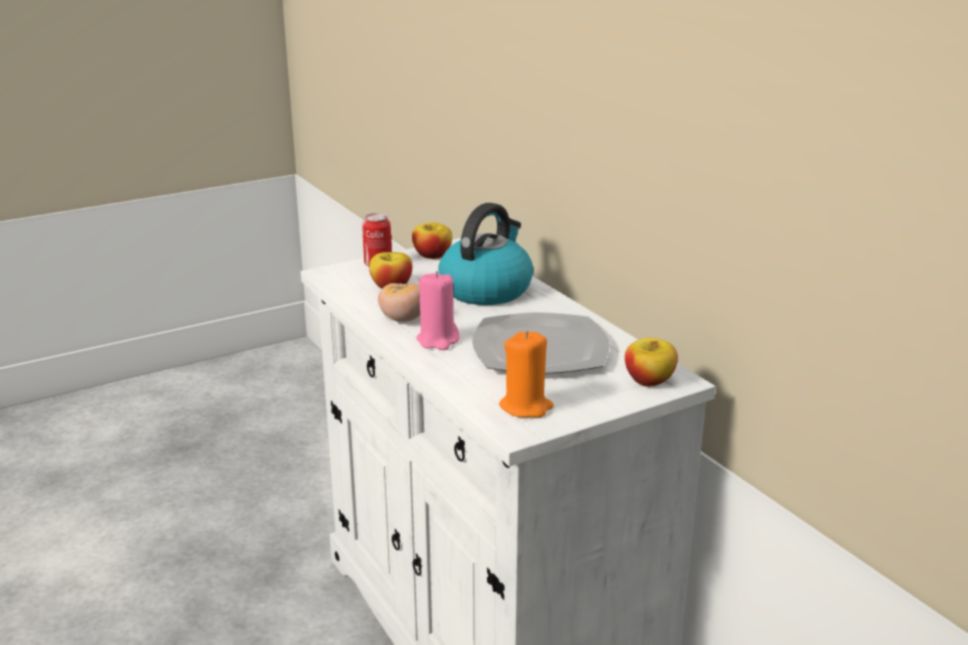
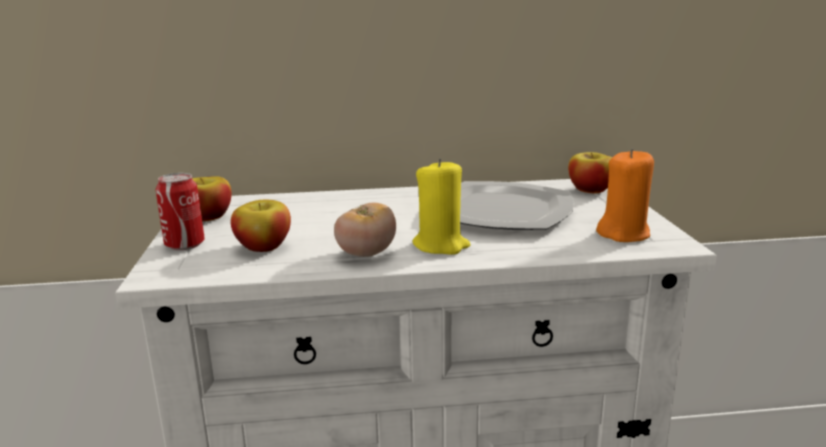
camera: 65 degrees left, 5 degrees down
(438, 340) = (441, 246): pink candle -> yellow candle
(486, 289) = (337, 209): kettle -> none

